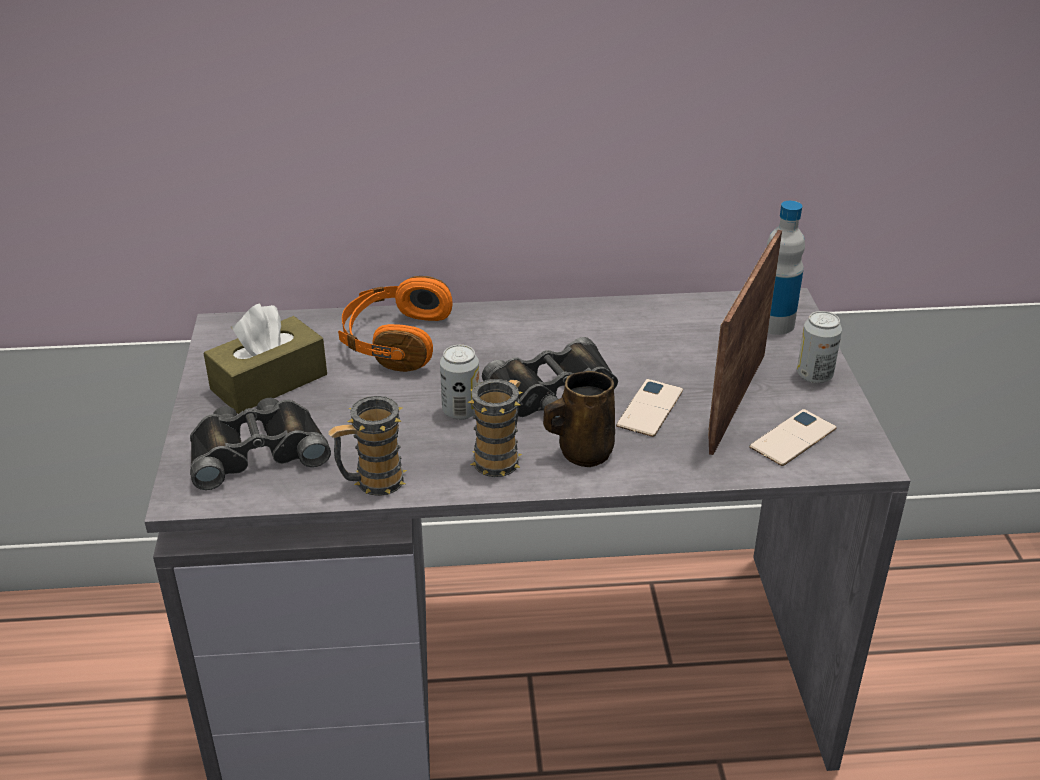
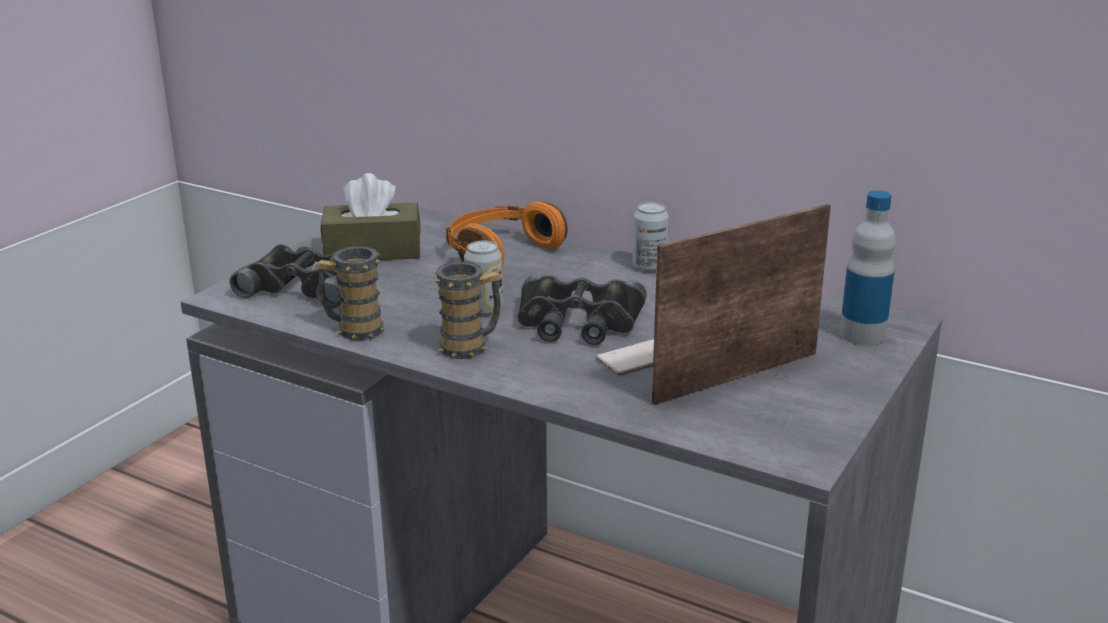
camera: 35 degrees right, 10 degrees down
(582, 452) = (541, 365): brown mug -> none
(793, 438) = (751, 419): phone -> none
(814, 375) = (846, 383): can -> can (649, 266)

